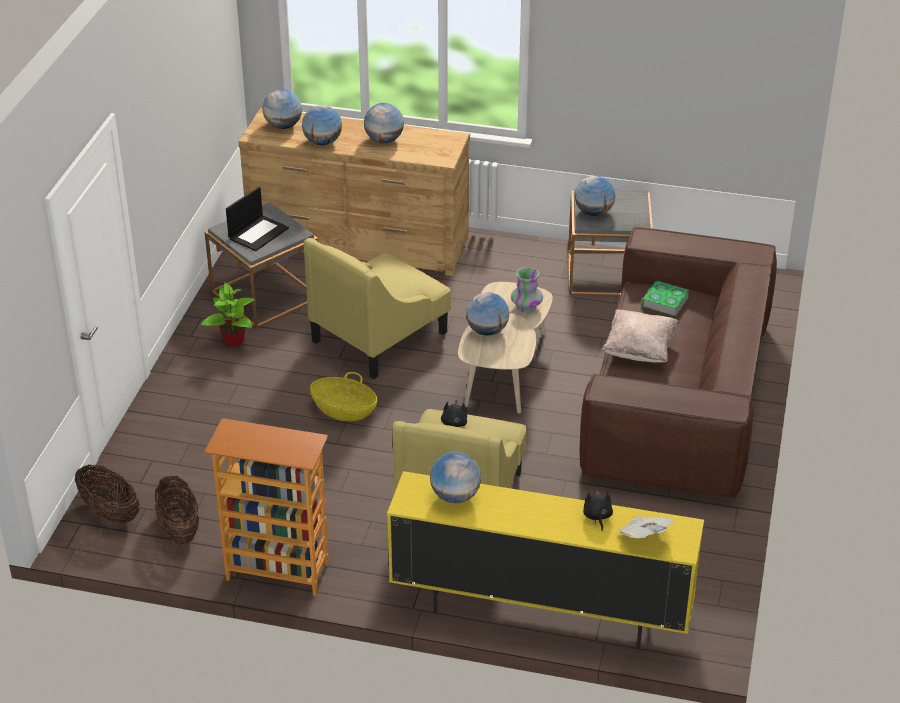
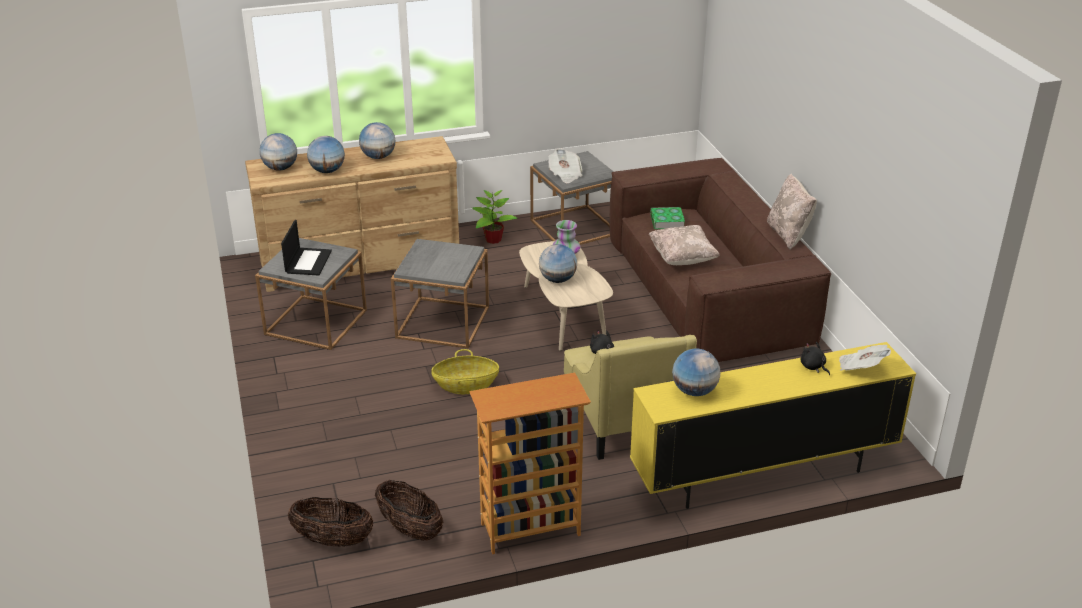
camera: 30 degrees left, 5 degrees down
(233, 341) = (320, 365): potted plant -> potted plant (493, 239)
(380, 336) = (443, 322): yellow armchair -> grey side table
(594, 213) = (565, 175): globe -> newspaper
(748, 363) = (788, 234): none -> beige pillow

